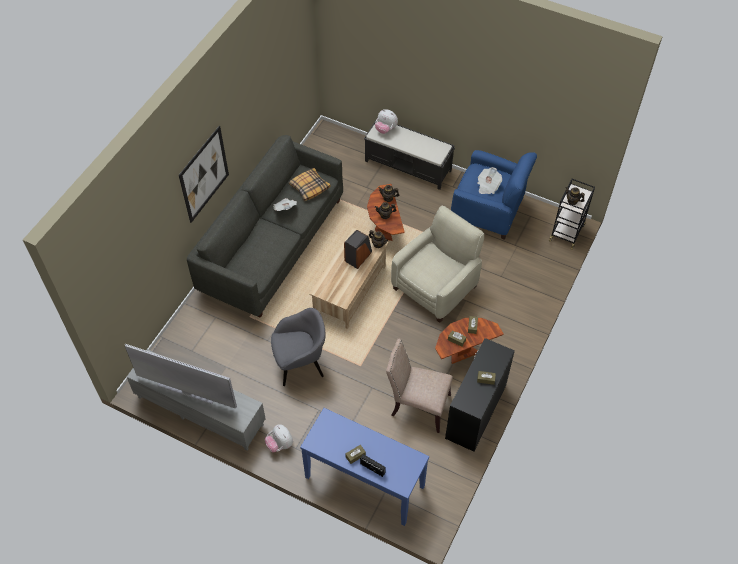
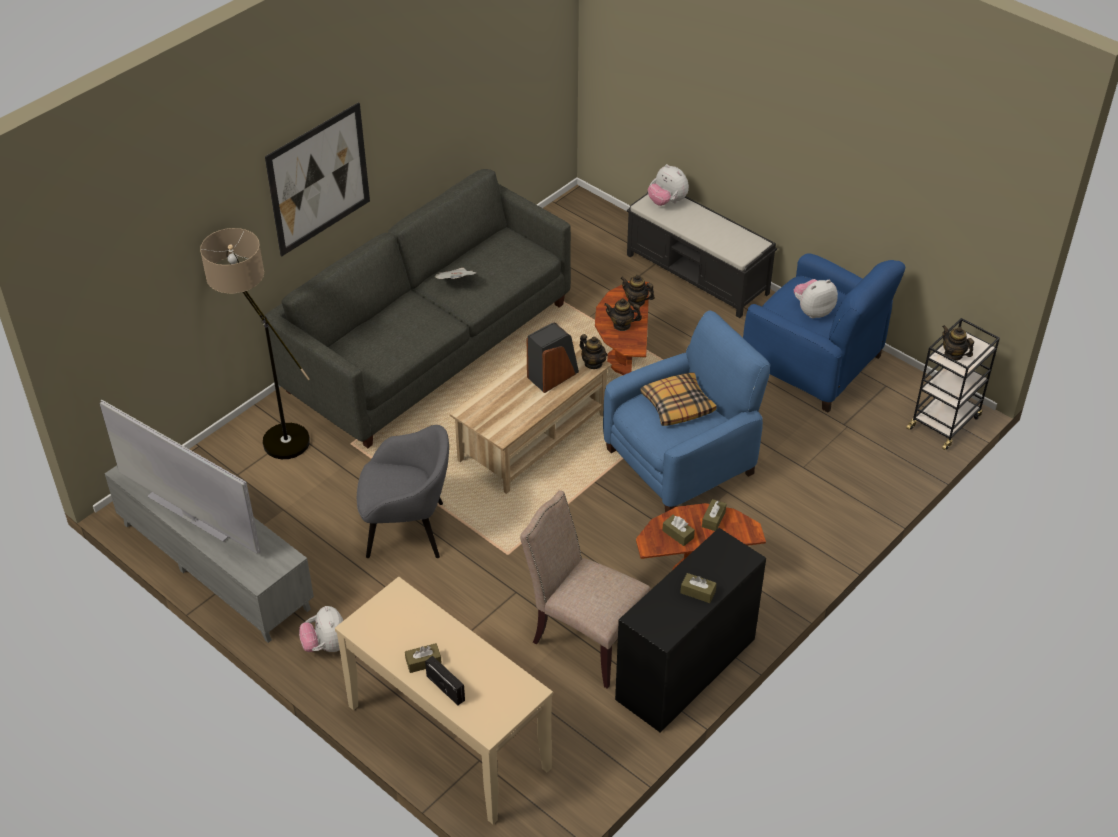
camera: 15 degrees right, 10 degrees down
(203, 319) = (274, 433): none -> floor lamp
(309, 187) = (507, 259): pillow -> pillow (677, 405)
(364, 482) = (448, 737): blue console table -> beige console table
(436, 287) = (682, 461): beige armchair -> blue armchair
(488, 186) = (813, 311): newspaper -> plush toy

